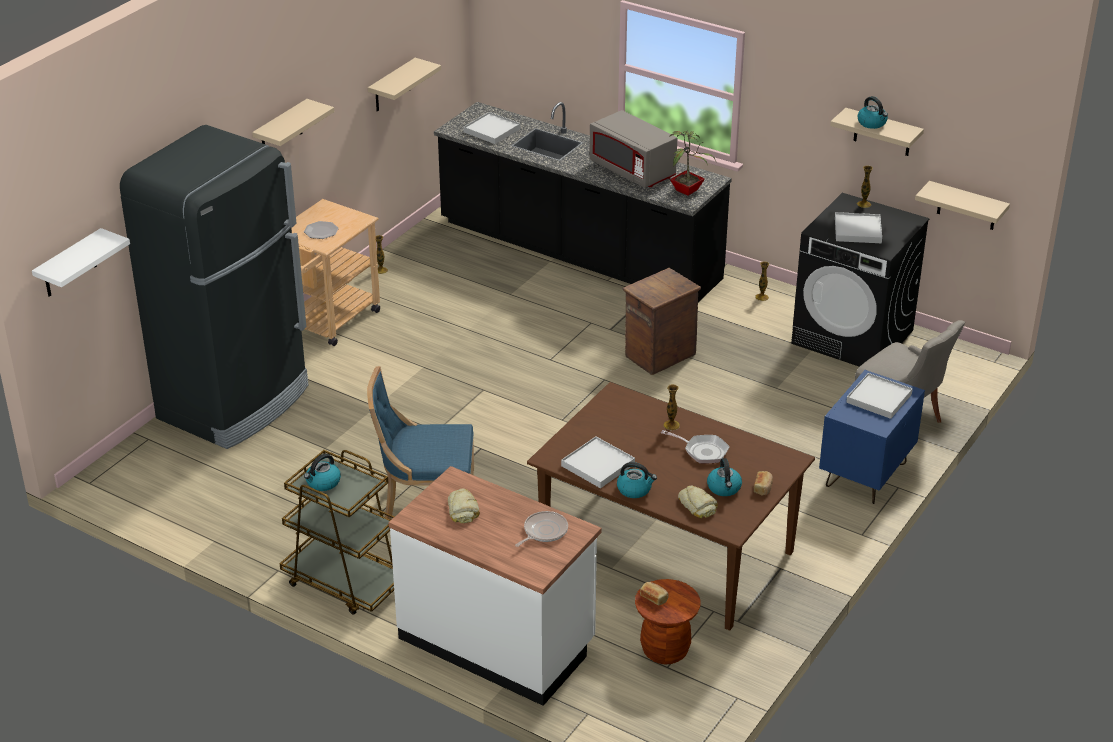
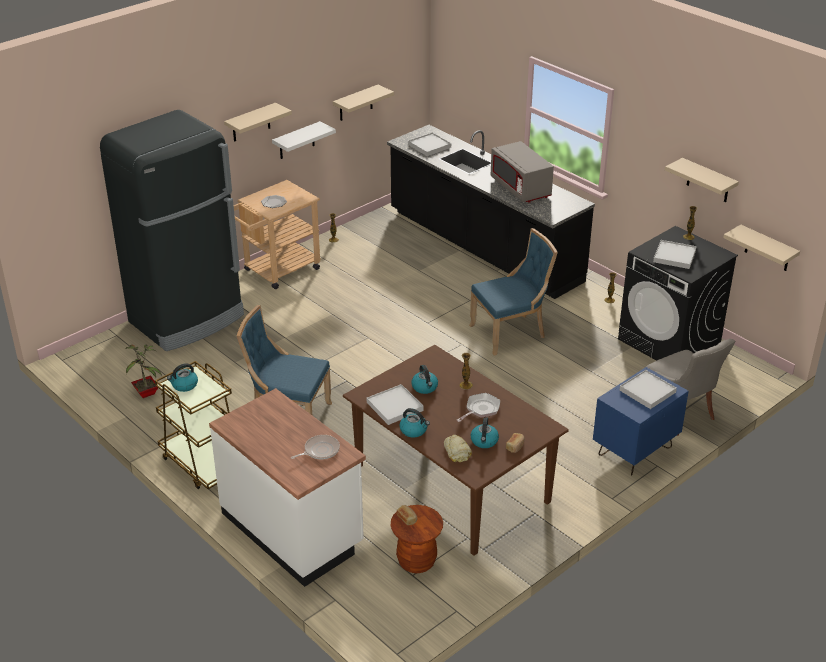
camera: 15 degrees right, 0 degrees up
(69, 264) = (53, 198): white shelf -> white shelf (296, 141)
(463, 510) = (268, 423): bread -> none
(659, 355) = (511, 332): crate -> blue chair
(687, 190) = (556, 208): potted plant -> potted plant (147, 392)
(702, 451) = (481, 409): frying pan -> frying pan turned 90 degrees counterclockwise
(872, 123) = (698, 172): kettle -> kettle (425, 387)

